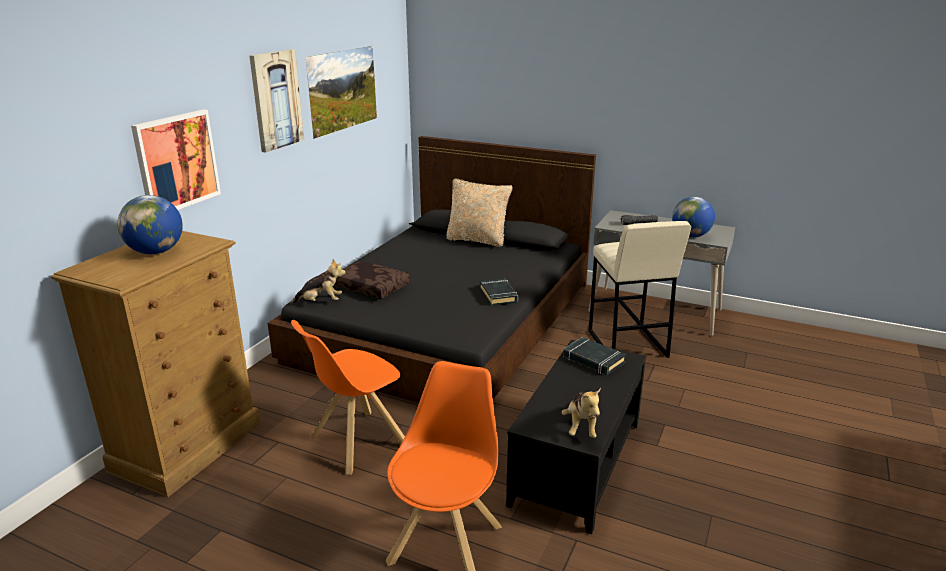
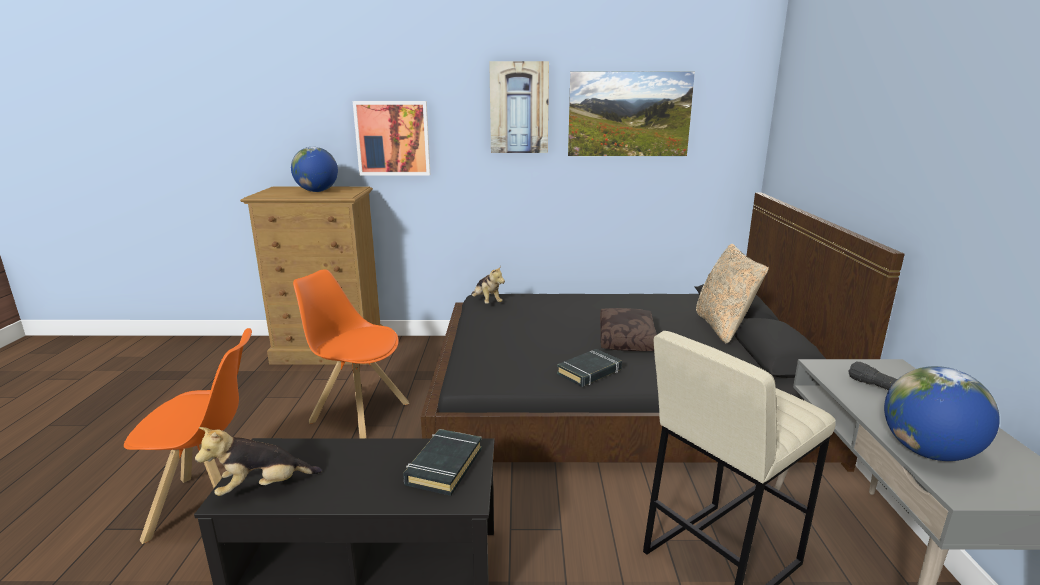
camera: 65 degrees right, 5 degrees down
(372, 287) = (534, 311): brown pillow -> brown pillow (628, 339)

